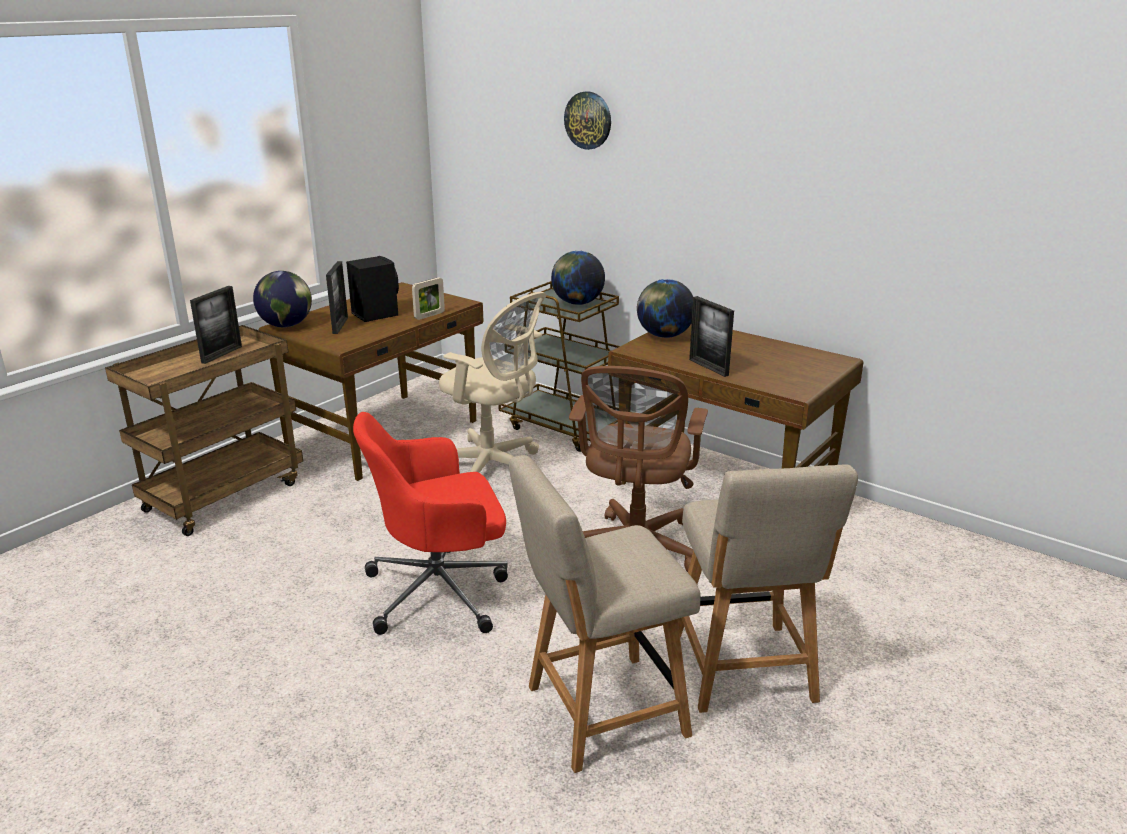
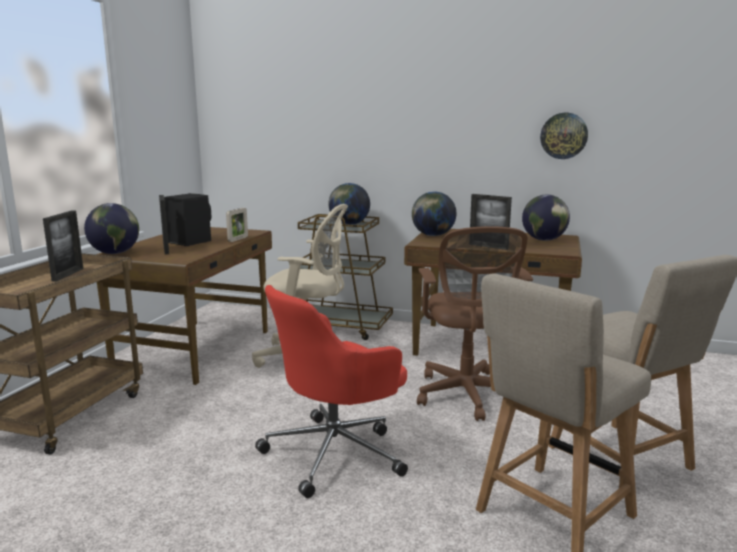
camera: 20 degrees left, 10 degrees down
(588, 120) = (345, 87): wall clock -> wall clock (563, 135)
(799, 363) = (544, 240): none -> globe

